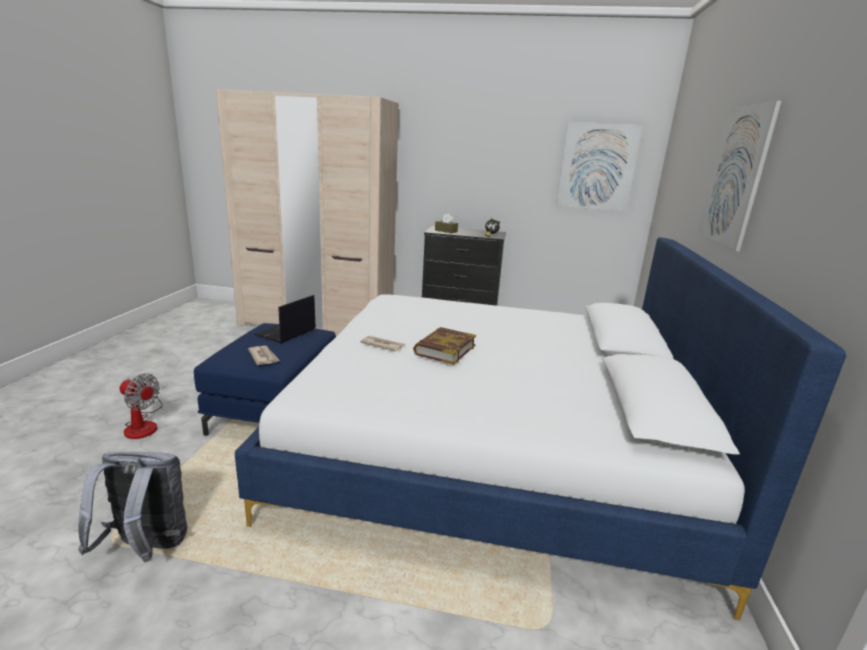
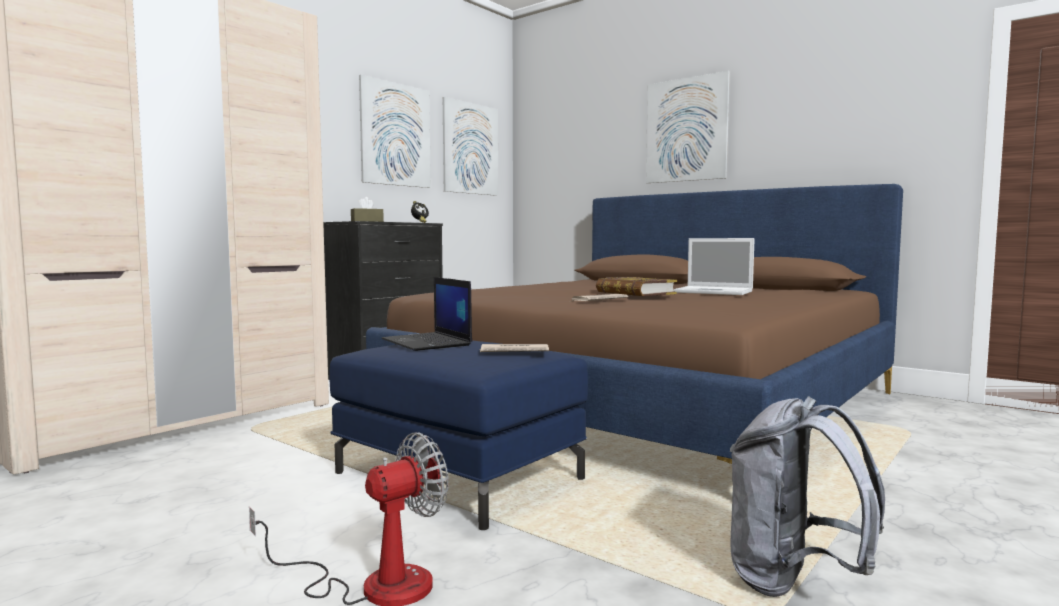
camera: 60 degrees left, 15 degrees down
(491, 441) = (646, 402): white bed -> brown bed
(505, 378) = (715, 292): none -> laptop
(509, 159) = (395, 134): none -> picture

